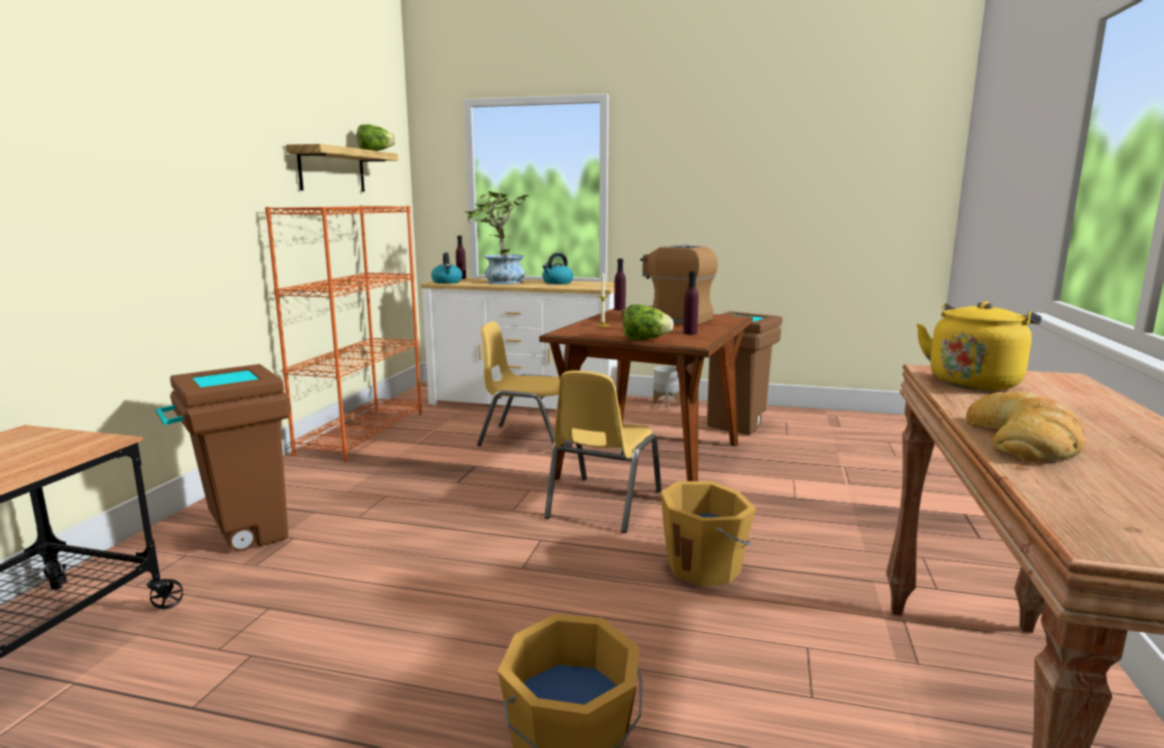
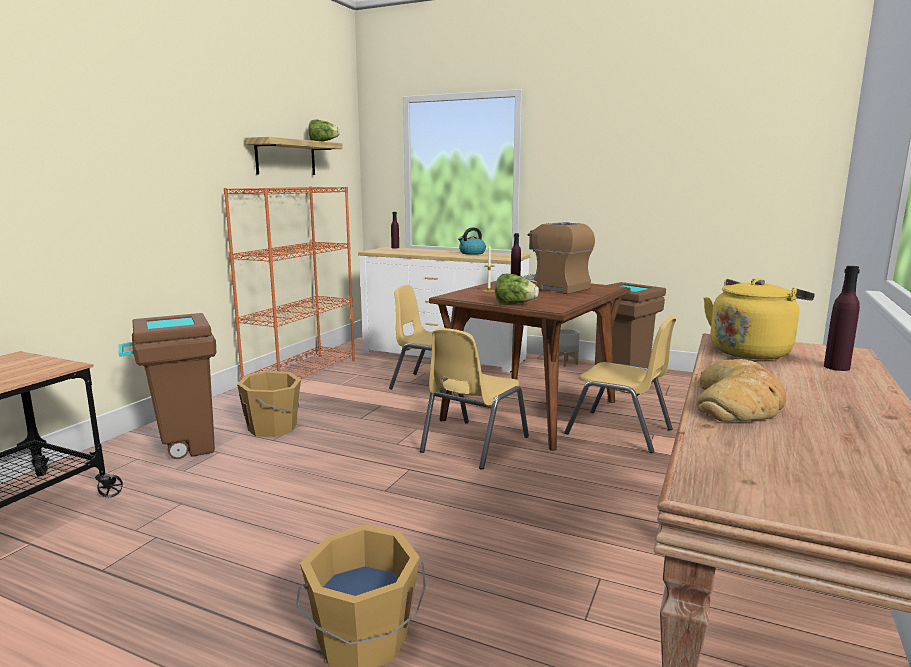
camera: 10 degrees right, 0 degrees up
(447, 282) = (380, 251): kettle -> none
(500, 282) = (424, 252): potted plant -> none
(690, 333) = (559, 300): purple bottle -> purple bottle (836, 367)
(705, 567) = (539, 503): orange bucket -> orange bucket (274, 427)
(756, 478) = (619, 432): none -> yellow chair

